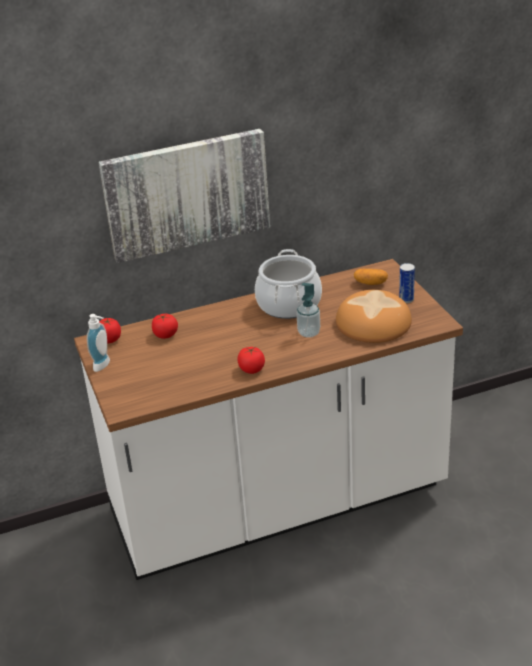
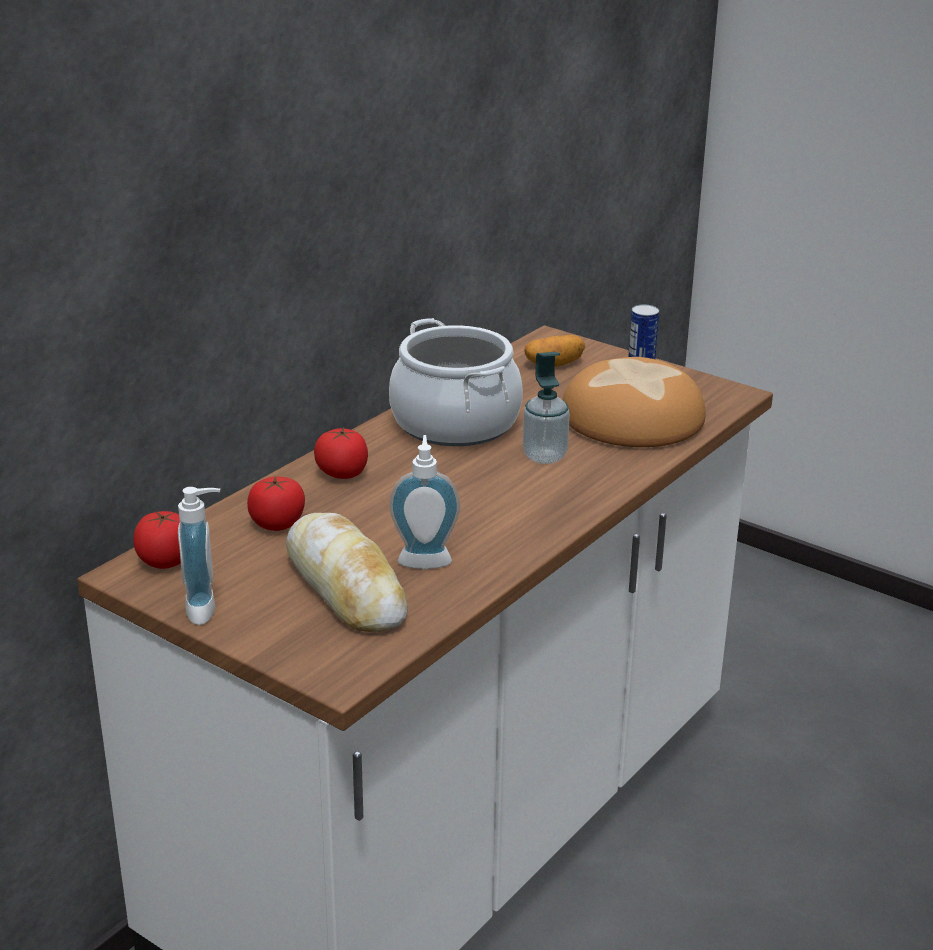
camera: 35 degrees left, 5 degrees down
(162, 371) = (345, 586): none -> bread
(186, 194) = (265, 215): picture -> none
(204, 368) = (425, 559): none -> soap dispenser
(251, 369) = (515, 536): tomato -> tomato (342, 473)

